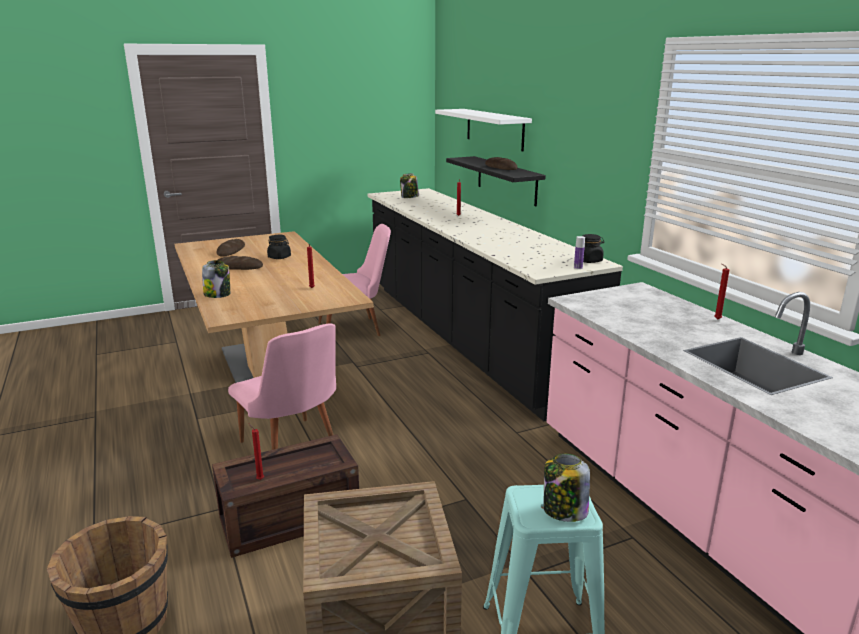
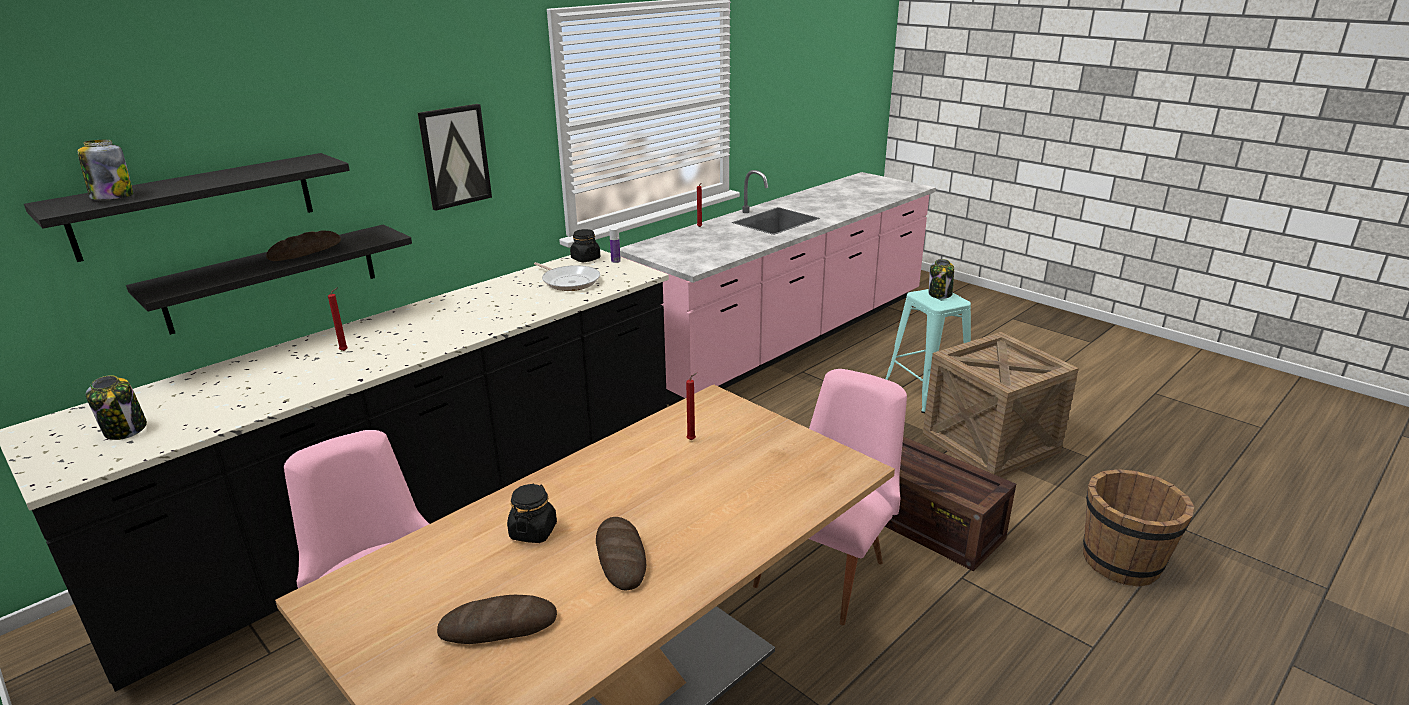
camera: 110 degrees left, 5 degrees up
(218, 294) = (778, 514): jar -> jar (112, 197)
(259, 479) = (967, 480): red candle -> none
(494, 129) = (195, 205): white shelf -> black shelf
(536, 253) = (569, 281): none -> frying pan
(584, 146) = (455, 156): none -> picture

